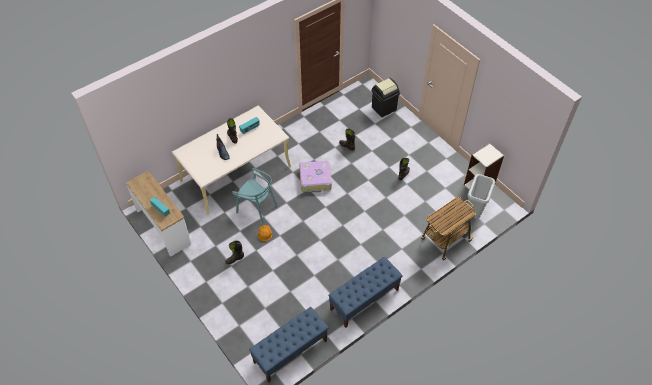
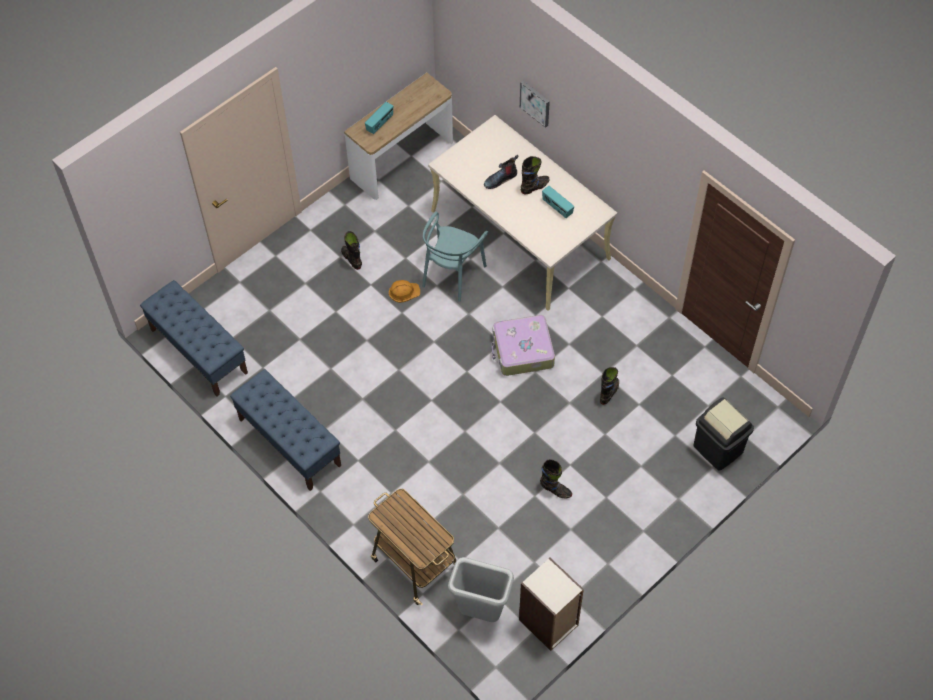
camera: 85 degrees right, 5 degrees up
(193, 110) = (535, 103): none -> picture

